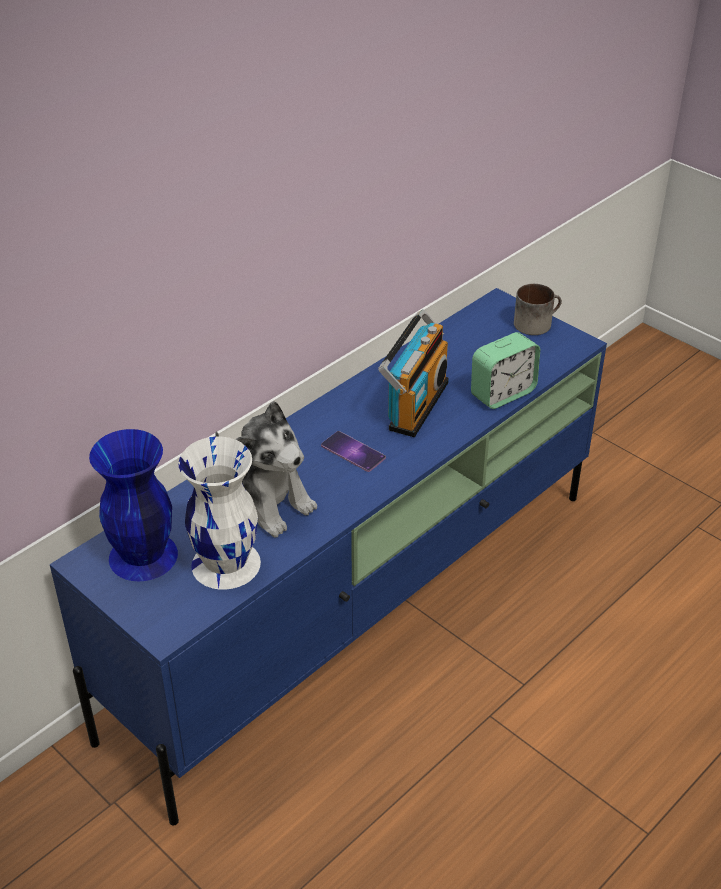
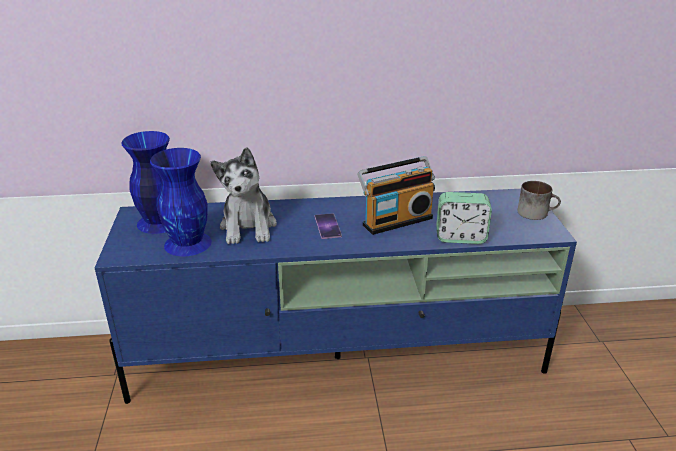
camera: 40 degrees right, 10 degrees down
(226, 562) = (188, 243): white vase -> blue vase

